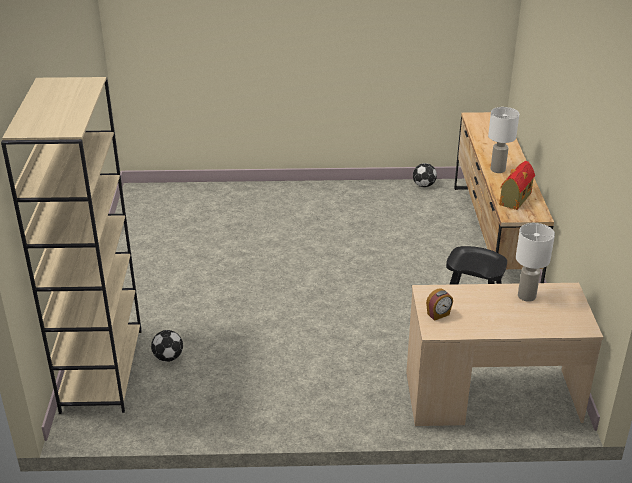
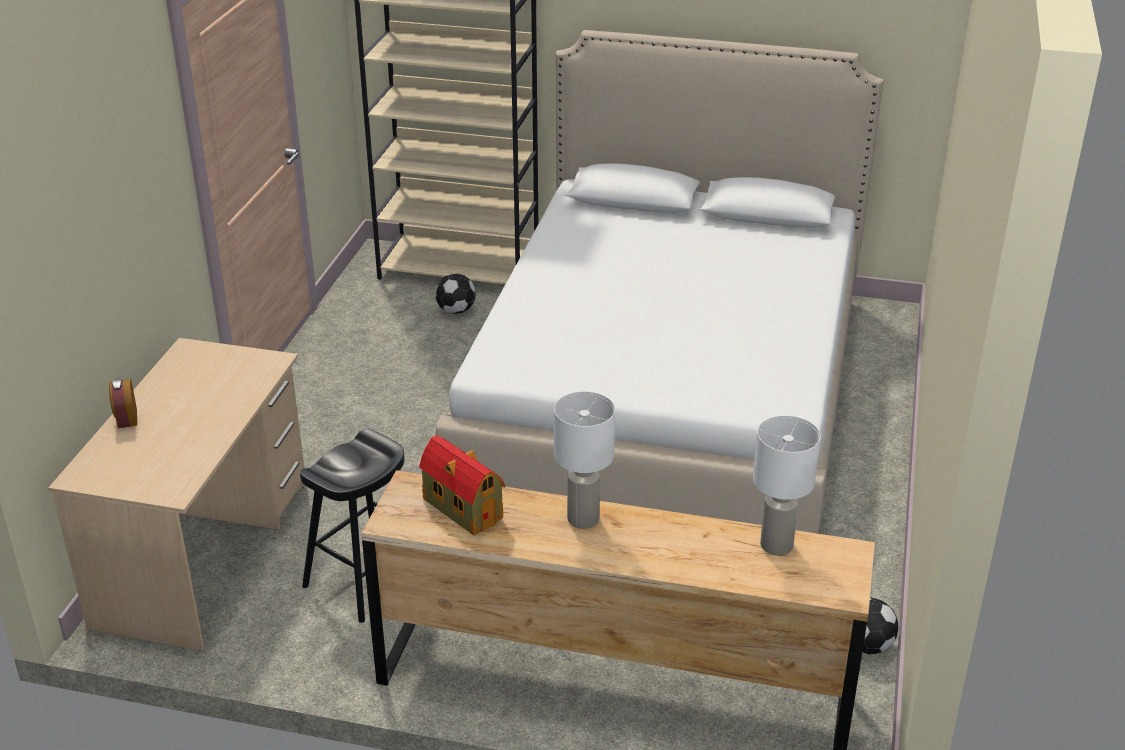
camera: 105 degrees right, 0 degrees up
(248, 254) = (666, 392): none -> bed
(438, 314) = (216, 360): alarm clock -> alarm clock (126, 419)
(526, 296) = (193, 444): white table lamp -> white table lamp (777, 545)

